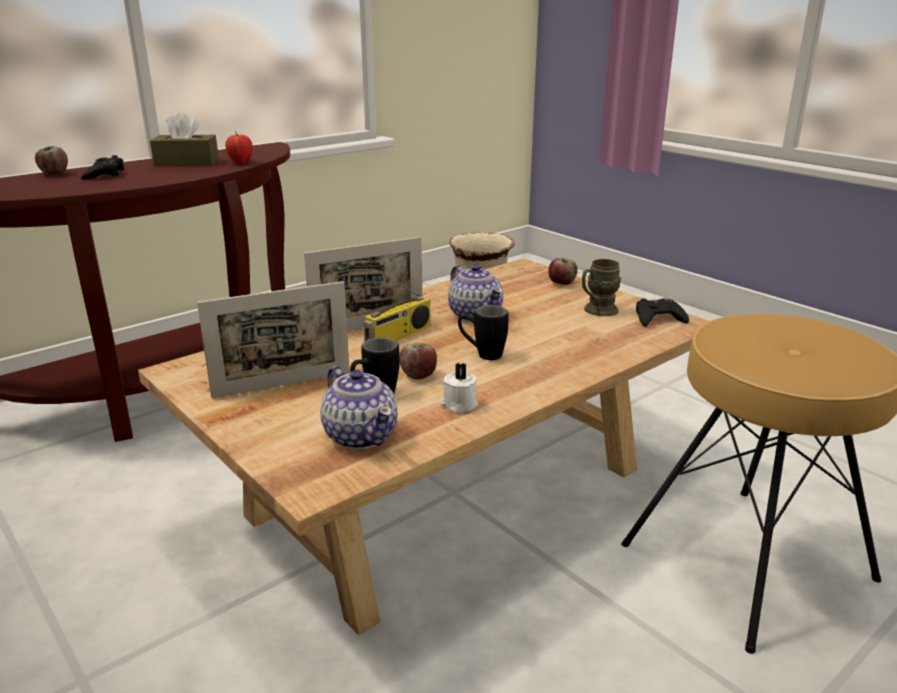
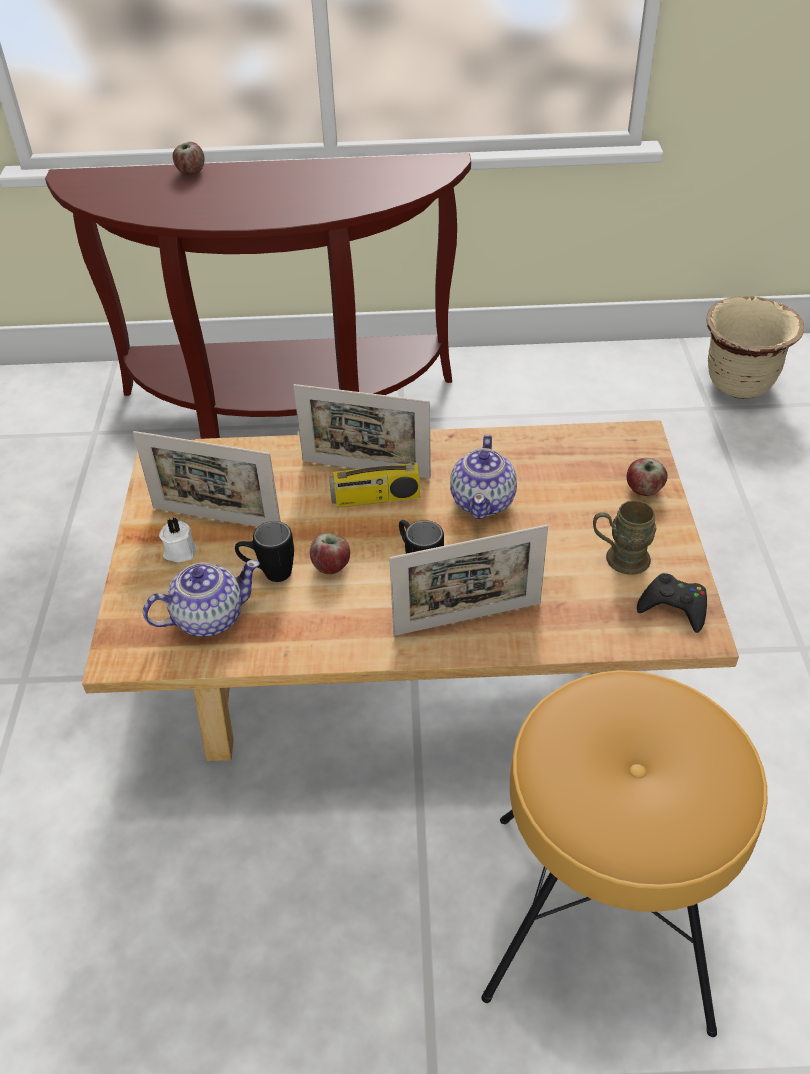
camera: 40 degrees right, 20 degrees up
(104, 174) = (227, 188): black game controller -> none
(187, 162) = (321, 183): brown tissue box -> none
(241, 162) = (369, 200): apple -> none
(361, 435) = (208, 618): teapot -> teapot turned 120 degrees counterclockwise
(458, 404) = (319, 624): white candle -> white candle (179, 550)
(554, 364) = (467, 618): none -> picture frame

